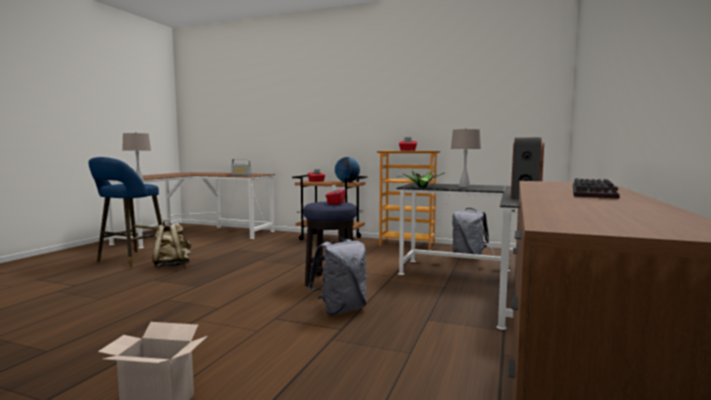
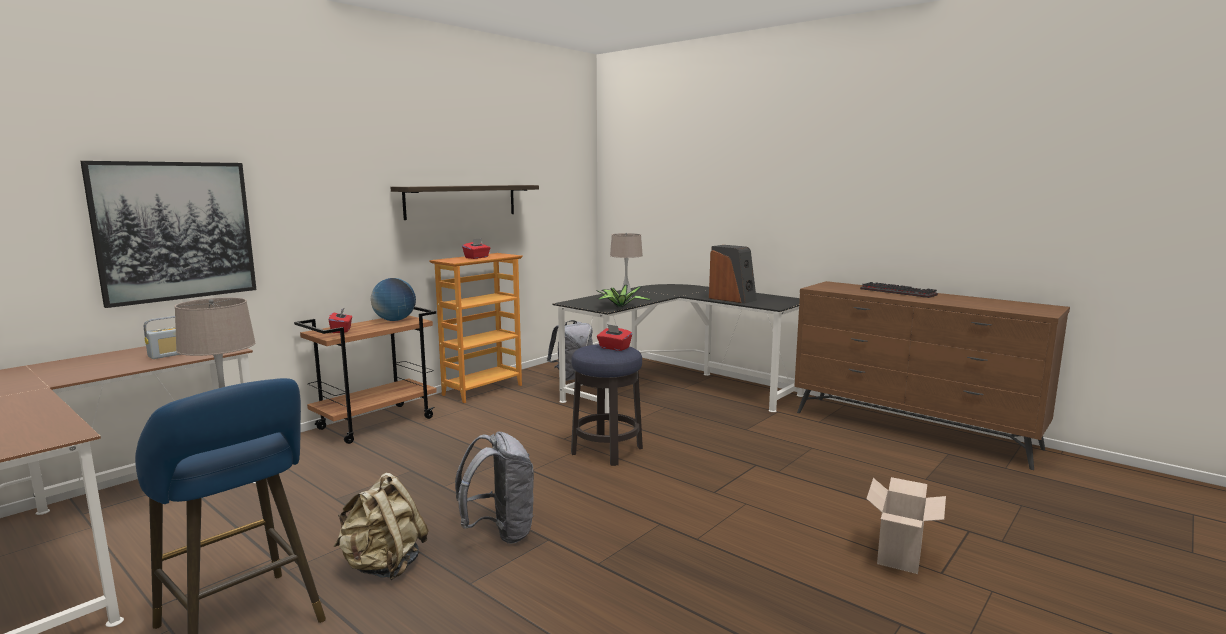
camera: 70 degrees left, 5 degrees up
(268, 126) = (175, 231): none -> picture
(341, 309) = (704, 458): grey backpack -> grey backpack (500, 532)
(416, 113) = (461, 201): none -> shelf

